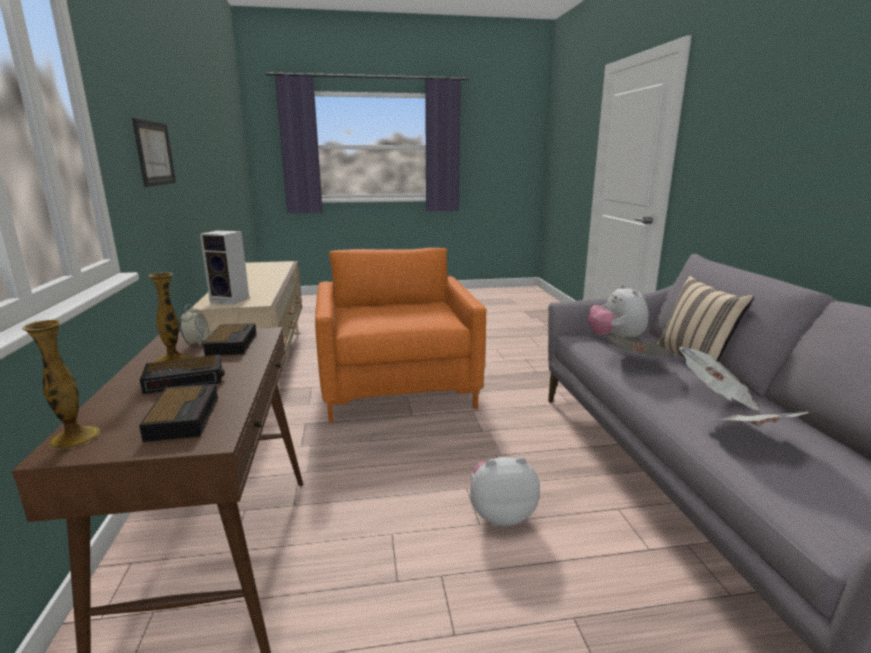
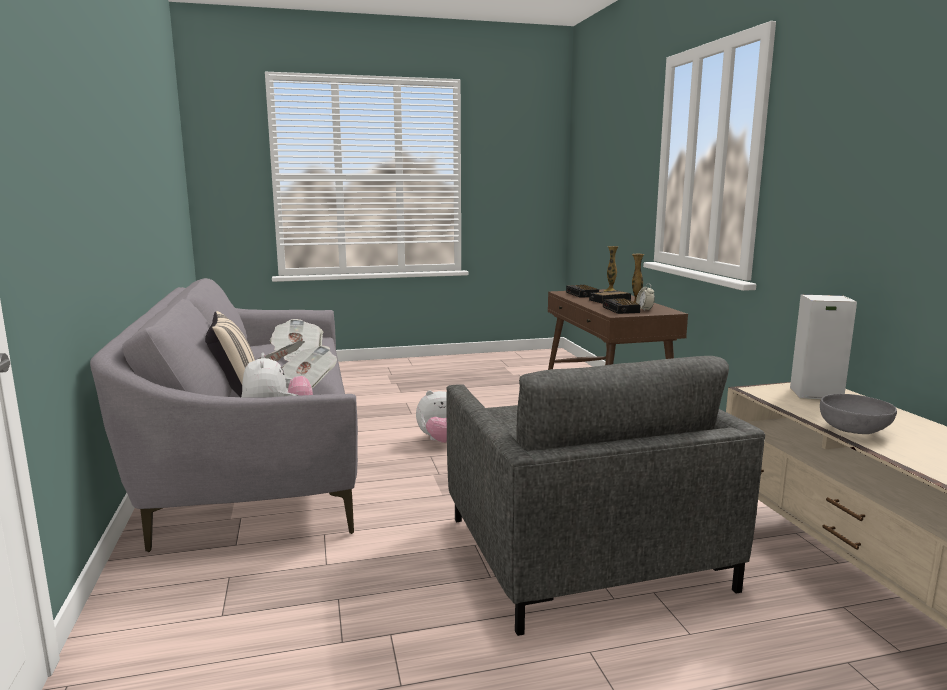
camera: 175 degrees right, 5 degrees down
(154, 153) = (858, 187): picture -> none
(269, 283) = (854, 430): none -> grey bowl
(397, 386) = (582, 552): orange armchair -> grey armchair

